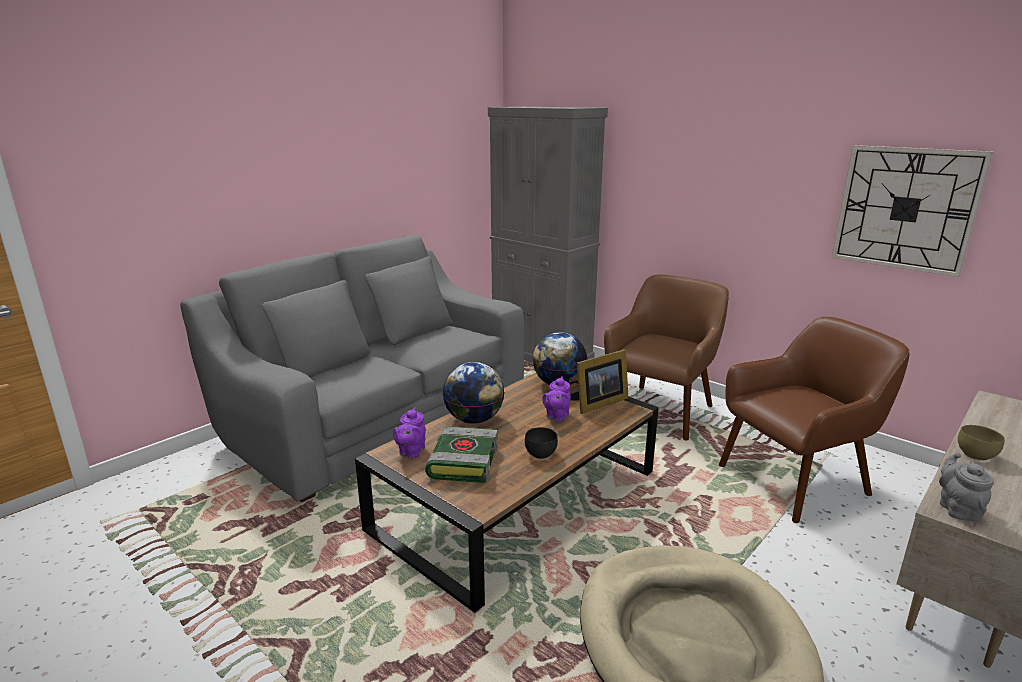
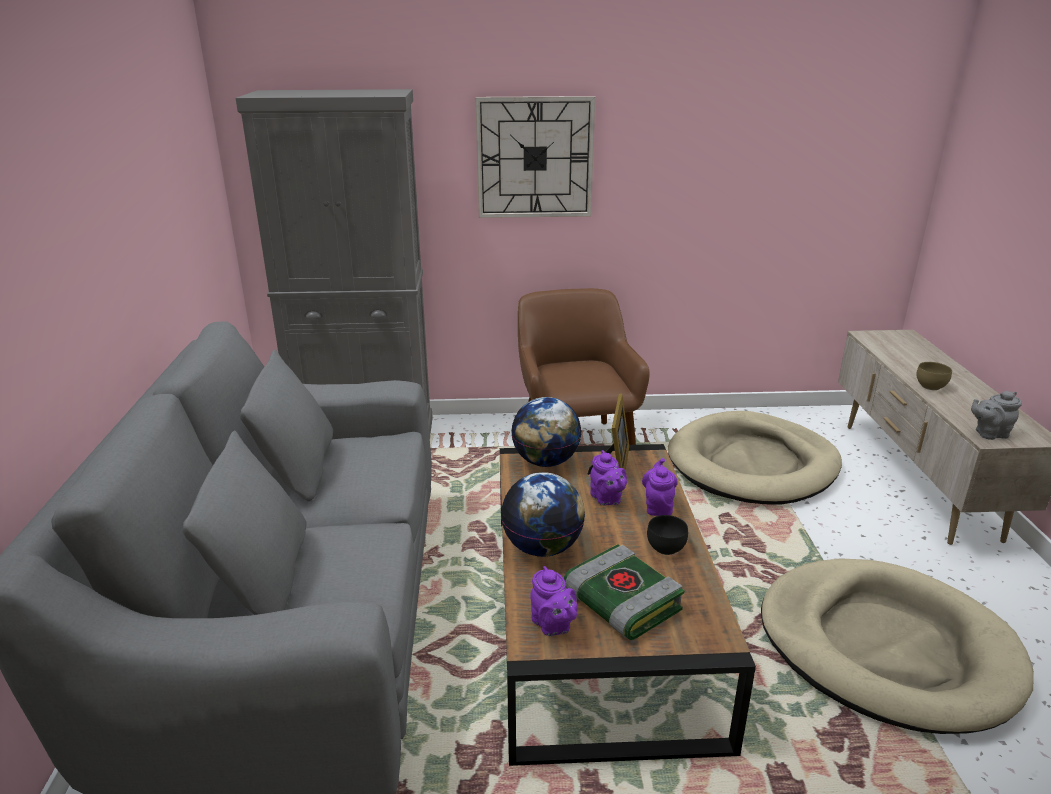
camera: 45 degrees left, 5 degrees up
(581, 434) = (658, 506): none -> purple teapot
(795, 480) = (752, 464): brown armchair -> beige dog bed
(905, 209) = (765, 180): wall clock -> wall clock (535, 158)
(957, 509) = (989, 434): grey teapot -> grey teapot turned 60 degrees counterclockwise

